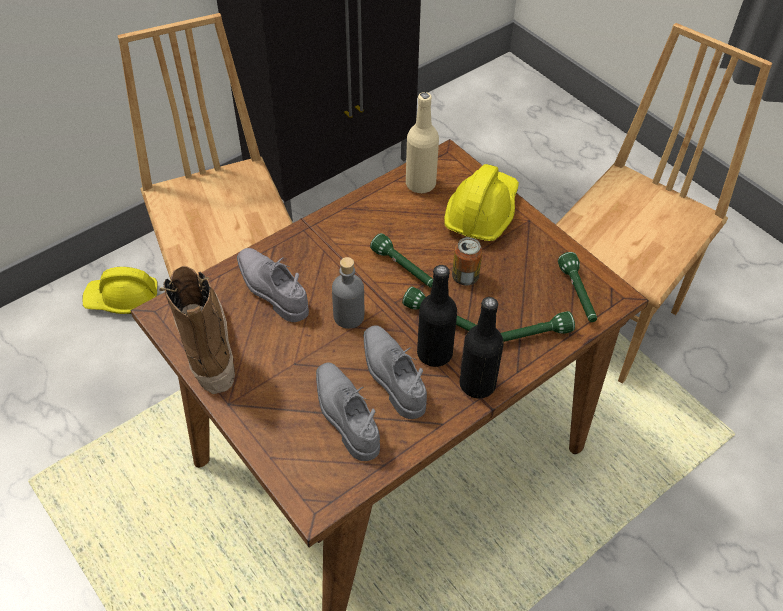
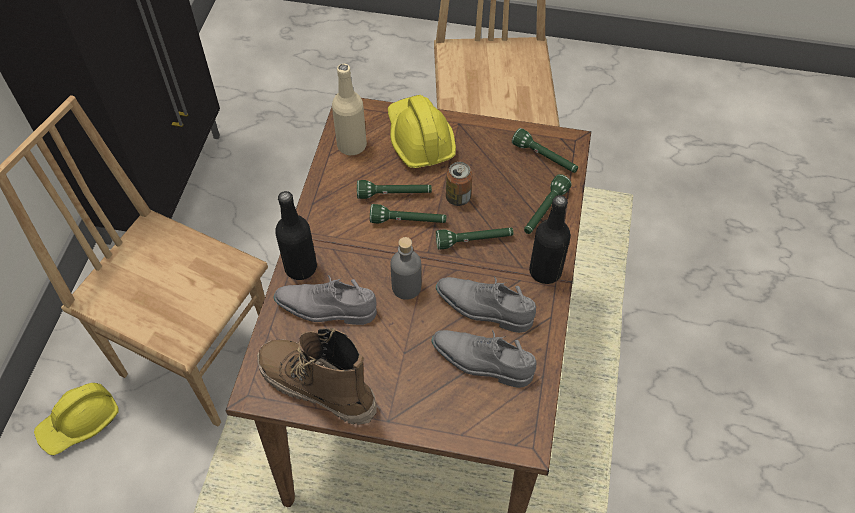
camera: 40 degrees left, 5 degrees up
(415, 241) = (394, 194): none -> green flashlight
(434, 354) = (495, 270): black bottle -> black bottle (301, 267)

